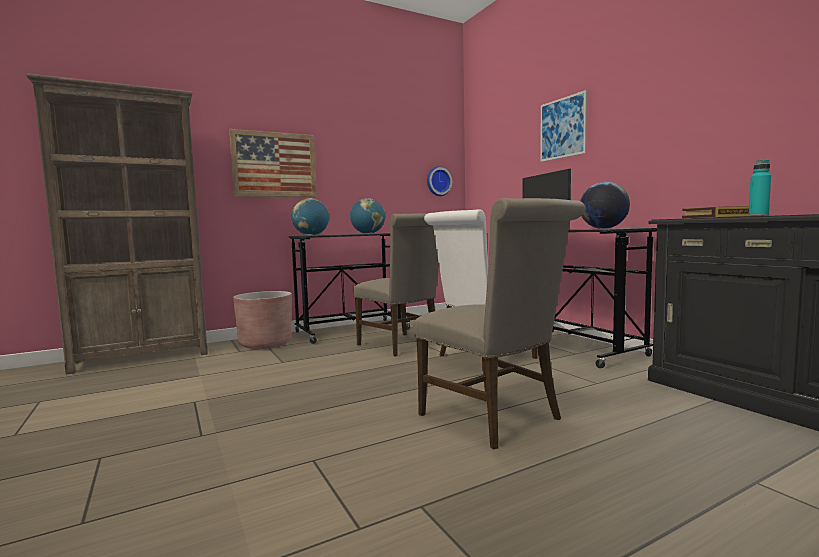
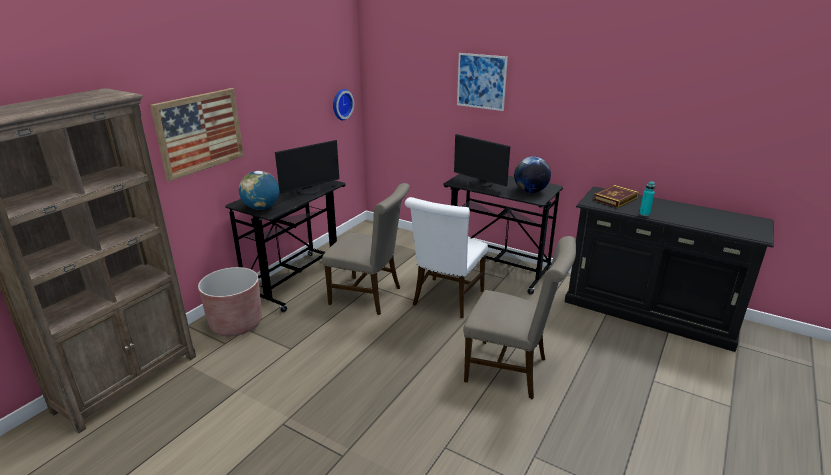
camera: 30 degrees left, 20 degrees up
(368, 233) = (309, 191): globe -> monitor

